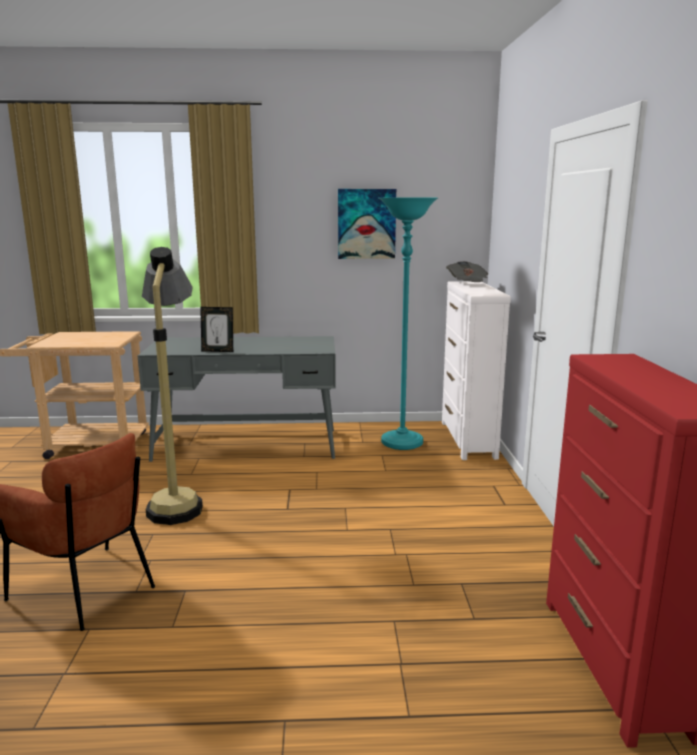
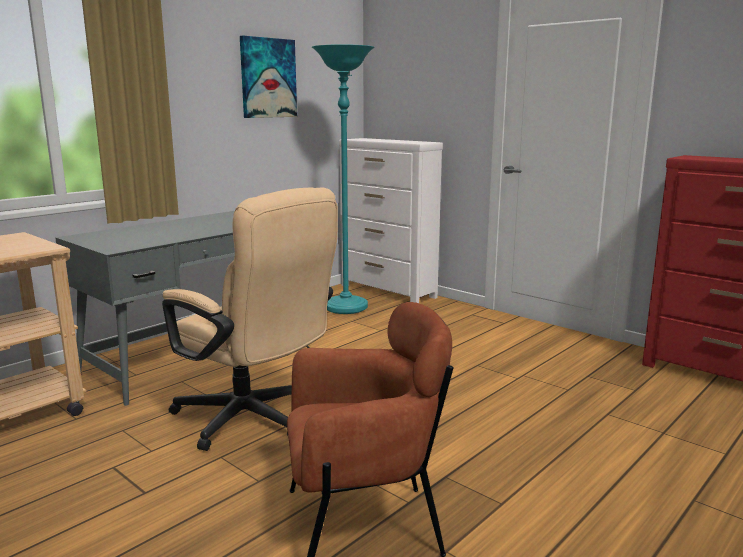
camera: 45 degrees left, 0 degrees up
(178, 499) = (254, 420): floor lamp -> beige office chair
(218, 351) = (193, 234): picture frame -> none
(467, 284) = (367, 139): newspaper -> none

